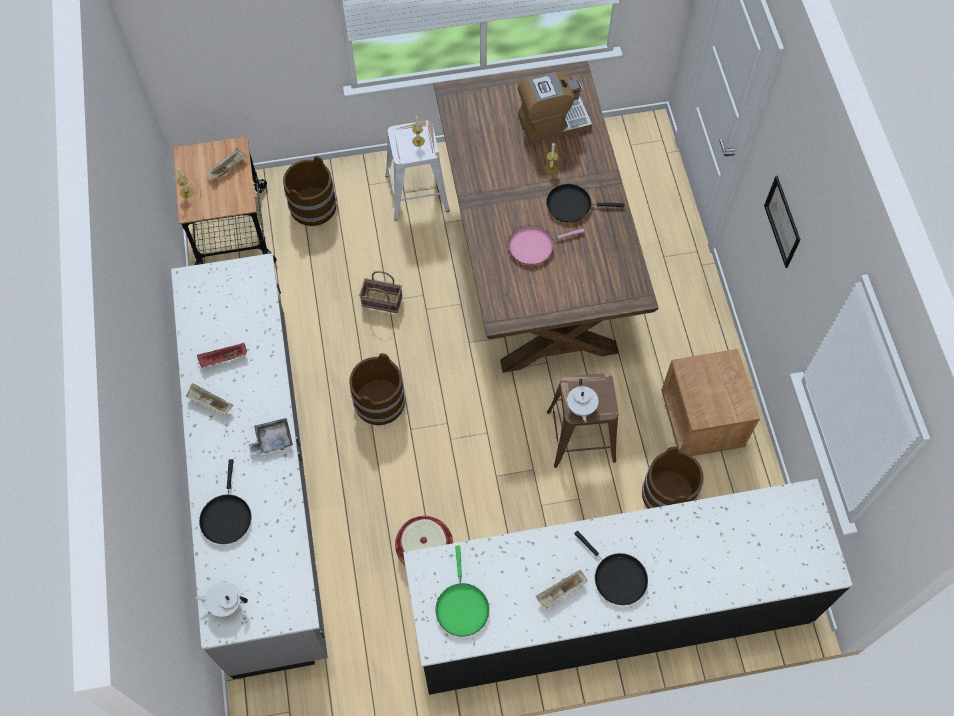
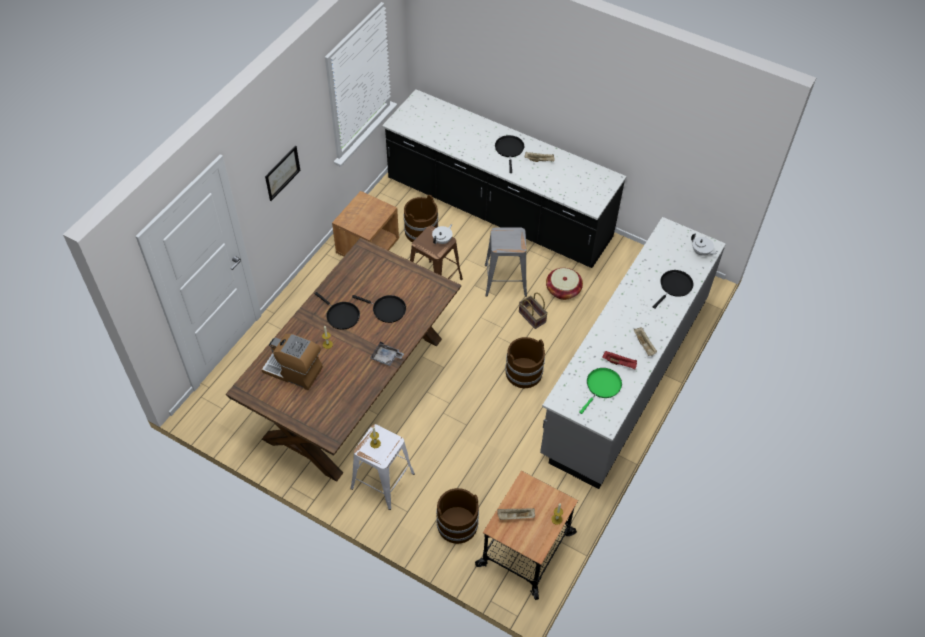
camera: 140 degrees left, 10 degrees down
(272, 439) = (623, 305): grey tray -> grey tray (386, 357)
(381, 302) = (472, 427): basket -> basket (533, 317)
(461, 606) = (589, 183): green frying pan -> green frying pan (602, 387)
(505, 507) = (505, 279): none -> grey stool
(534, 246) = (386, 309): pink frying pan -> black frying pan

